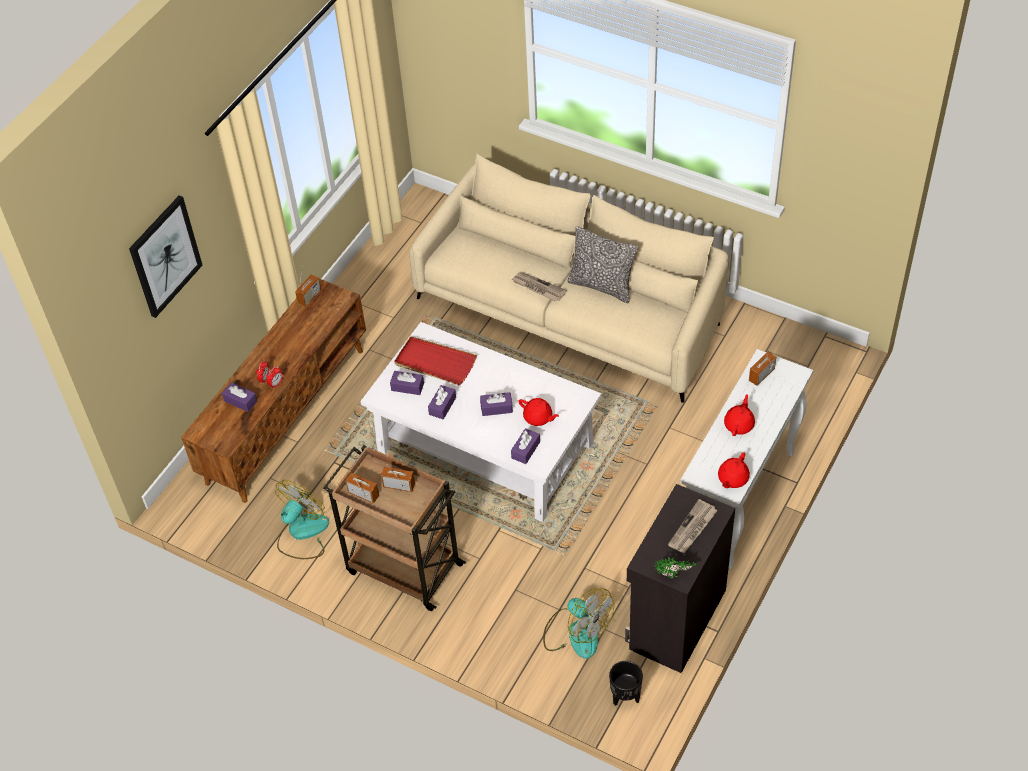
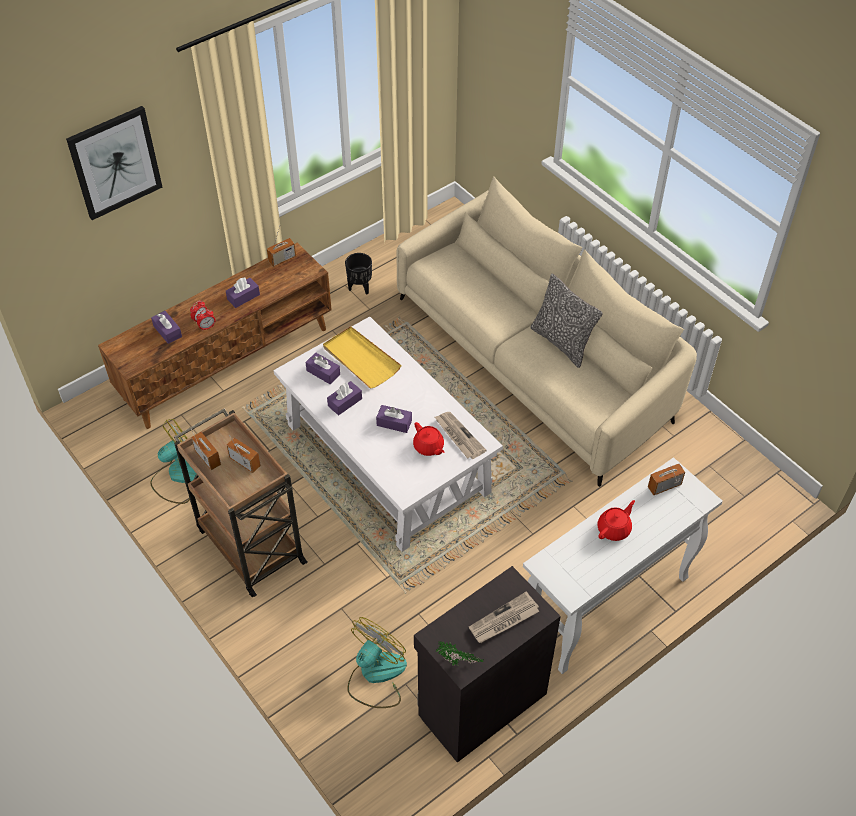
camera: 20 degrees right, 0 degrees up
(435, 363) = (360, 359): red tray -> yellow tray
(525, 450) = (399, 474): purple tissue box -> purple tissue box (243, 297)
(538, 288) = (499, 323): newspaper -> newspaper (458, 436)
(576, 632) = (376, 675): fan -> fan turned 120 degrees counterclockwise
(625, 696) = (389, 762): black planter -> black planter (360, 287)
(732, 479) = (578, 583): red teapot -> none

